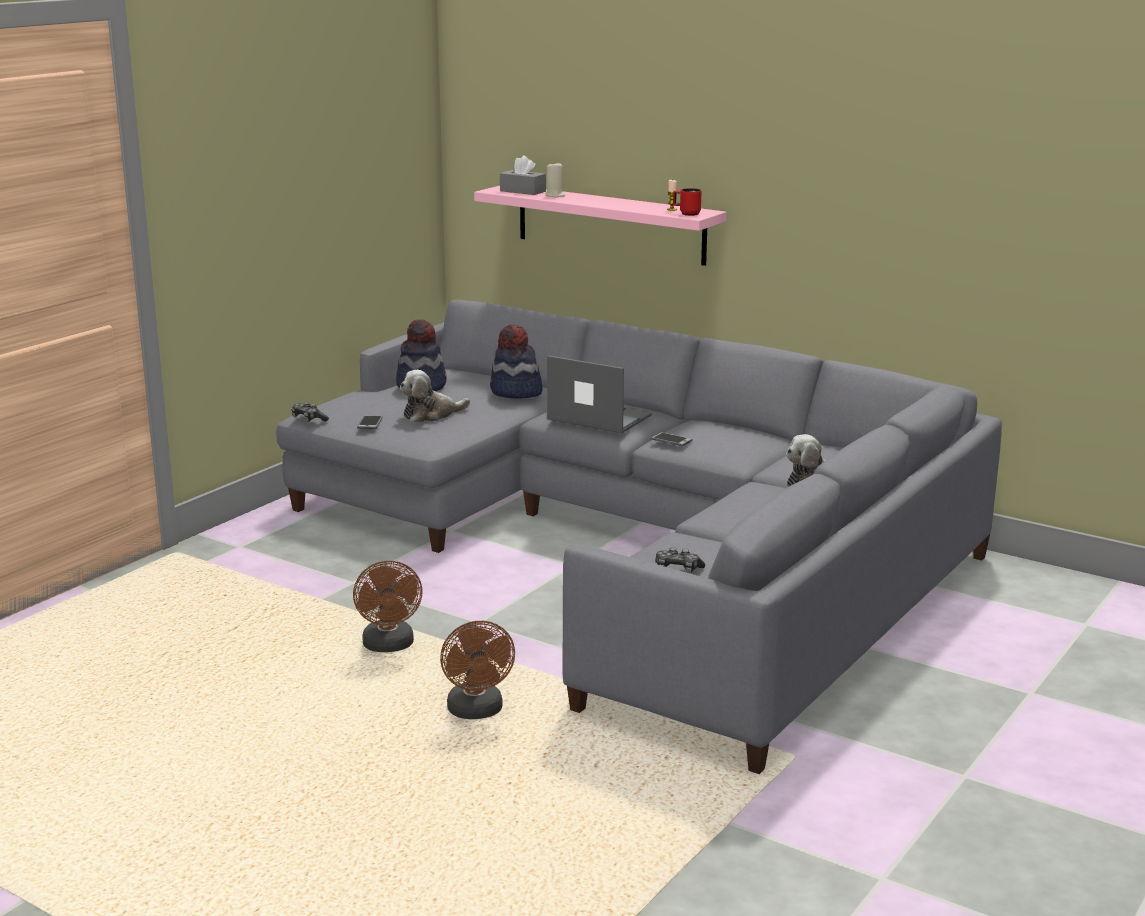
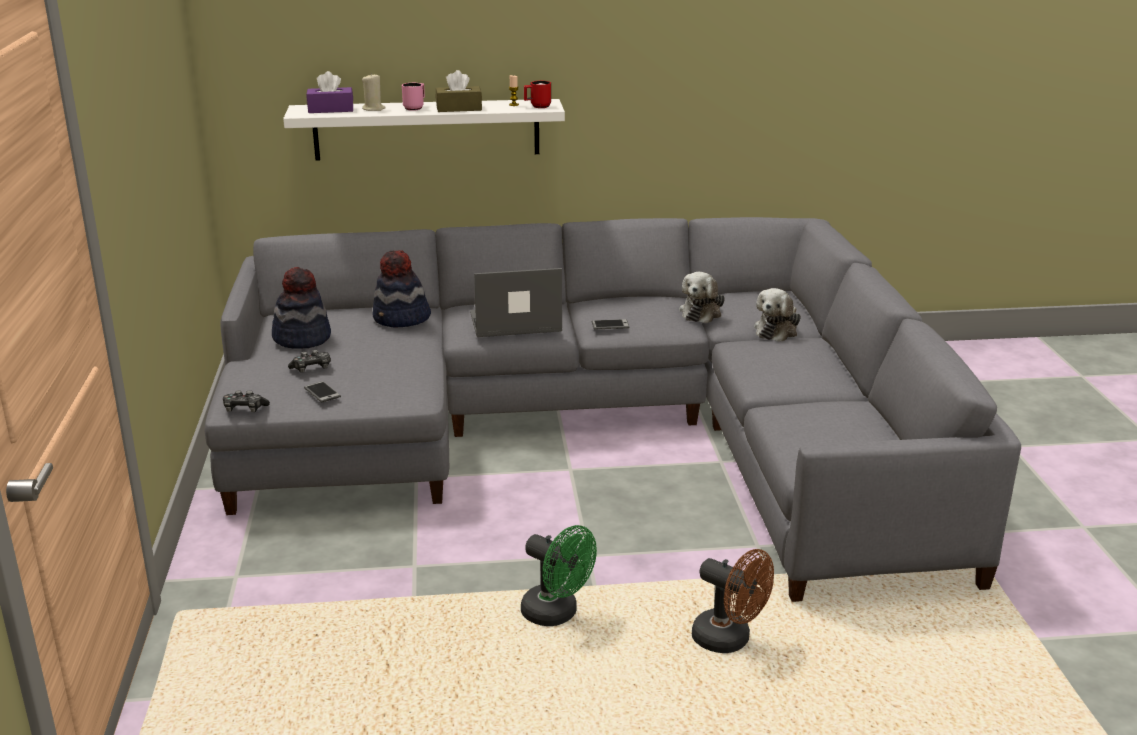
camera: 40 degrees left, 5 degrees up
(389, 646) = (557, 614): brown fan -> green fan
(431, 415) = (366, 365): plush toy -> plush toy (701, 312)
(522, 191) = (331, 109): grey tissue box -> purple tissue box
(588, 199) = (415, 108): none -> pink mug
(610, 224) = (427, 129): pink shelf -> white shelf
(619, 205) = (459, 108): none -> brown tissue box
(677, 569) = (840, 439): game controller -> game controller (311, 368)

